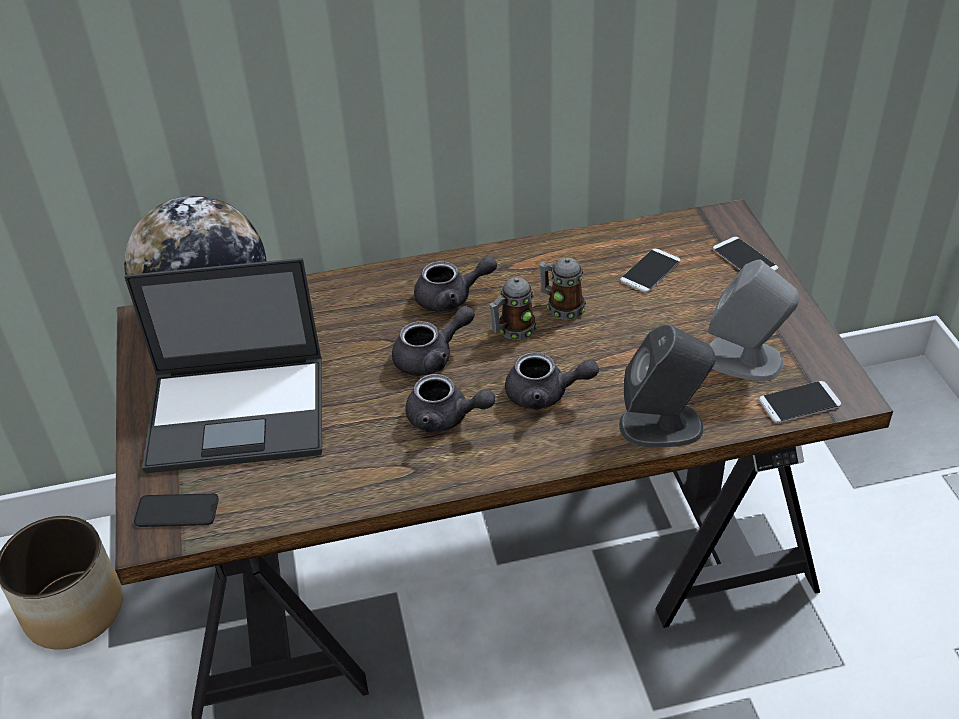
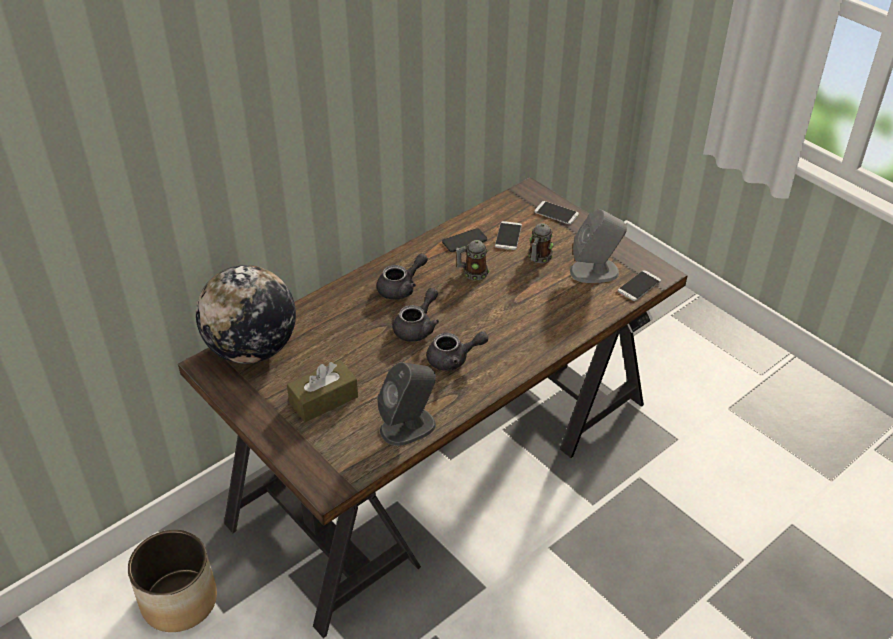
camera: 30 degrees left, 0 degrees up
(177, 511) = (333, 469): phone -> phone (464, 241)
(240, 413) = (323, 400): laptop -> brown tissue box
(513, 330) = (454, 296): mug -> mug (538, 258)
(545, 394) = (501, 327): grey teapot -> none
(662, 426) = (577, 322): grey speaker -> grey speaker (408, 427)

